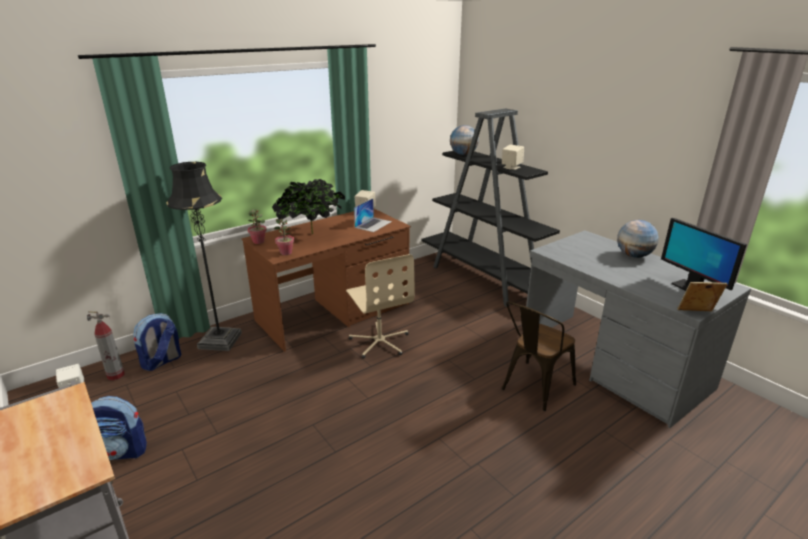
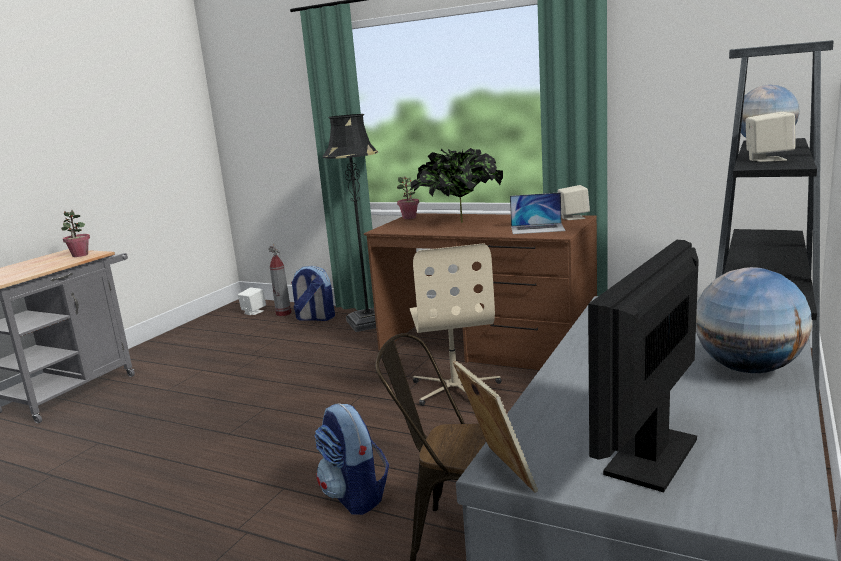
camera: 65 degrees right, 10 degrees down
(122, 451) = (192, 353): backpack -> backpack (355, 496)
(286, 253) = (396, 229): potted plant -> potted plant (80, 255)
(380, 341) = (455, 388): beige office chair -> beige office chair turned 45 degrees counterclockwise

